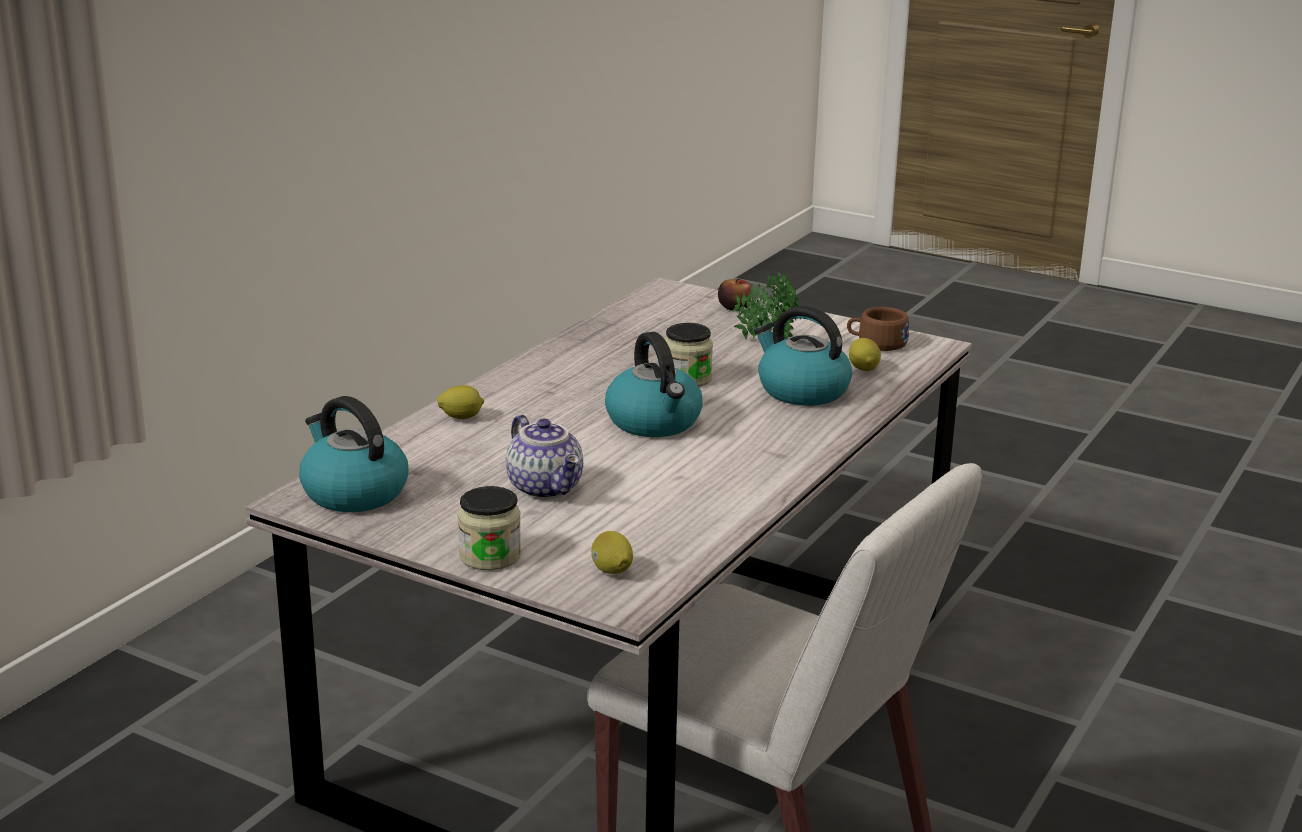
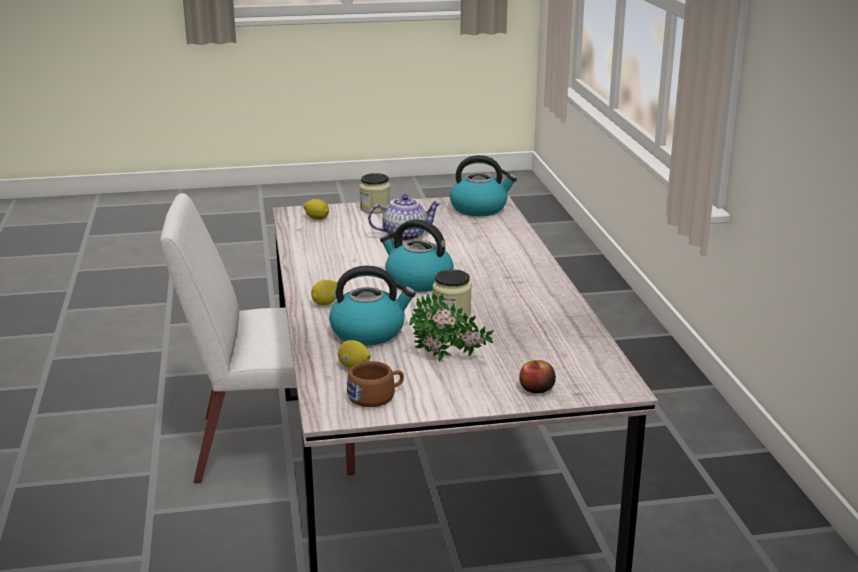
camera: 140 degrees right, 0 degrees up
(461, 418) = (516, 249): lemon -> lemon (326, 303)
(547, 488) = (405, 235): teapot -> teapot turned 150 degrees clockwise

